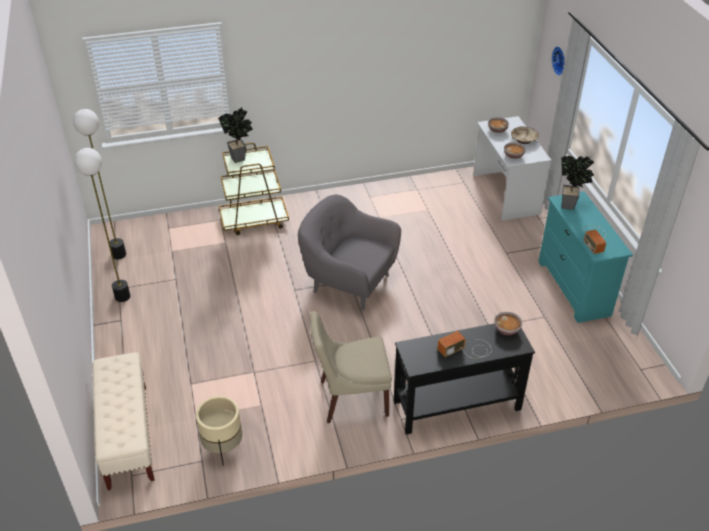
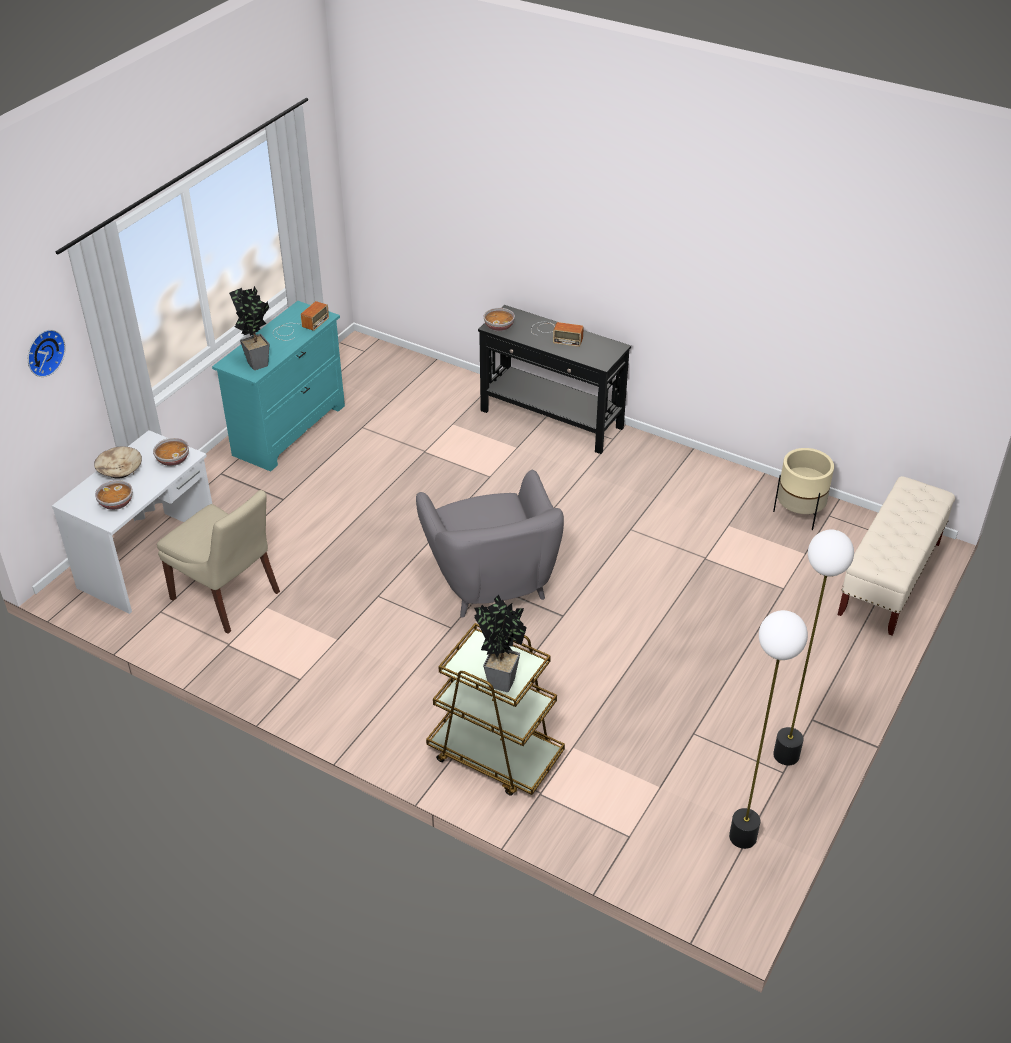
camera: 135 degrees left, 0 degrees up
(351, 398) = (636, 478): beige chair -> beige chair (228, 597)

